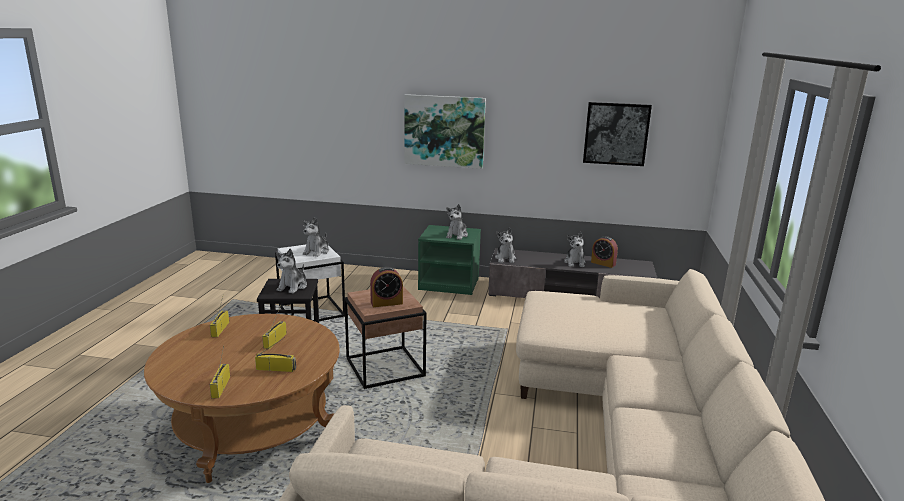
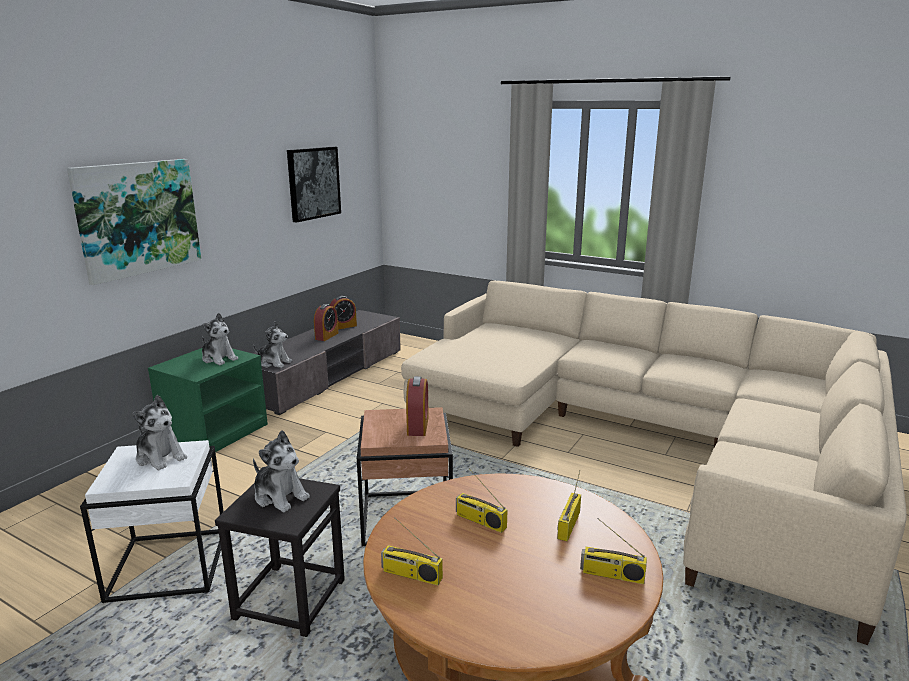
camera: 70 degrees left, 0 degrees up
(575, 262) = (327, 336): plush toy -> alarm clock

